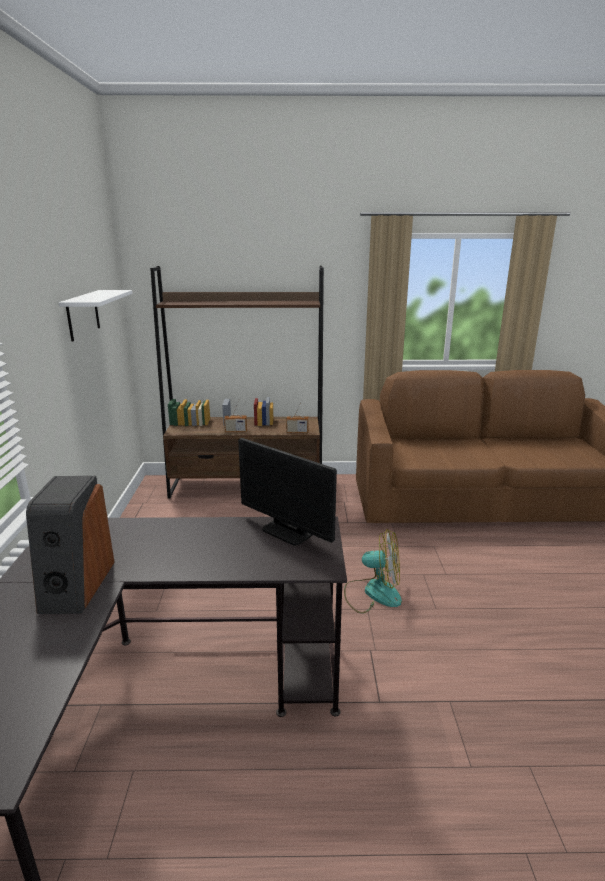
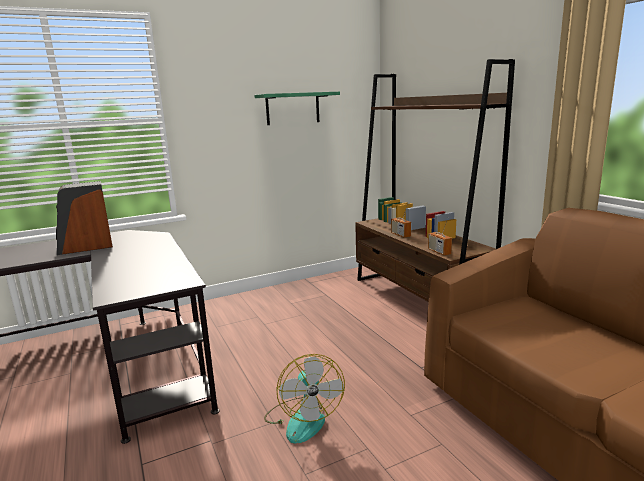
camera: 65 degrees right, 5 degrees down
(83, 315) = (292, 108): white shelf -> green shelf
(288, 531) = (168, 275): monitor -> none

